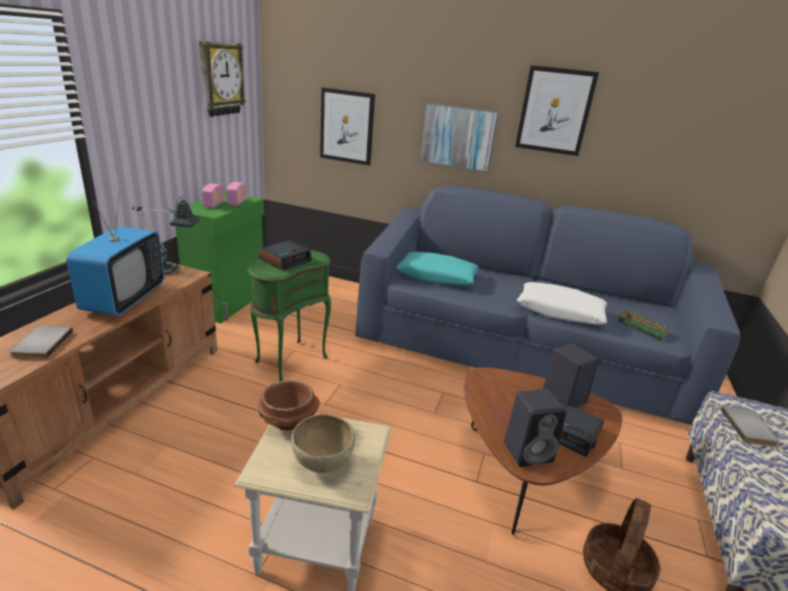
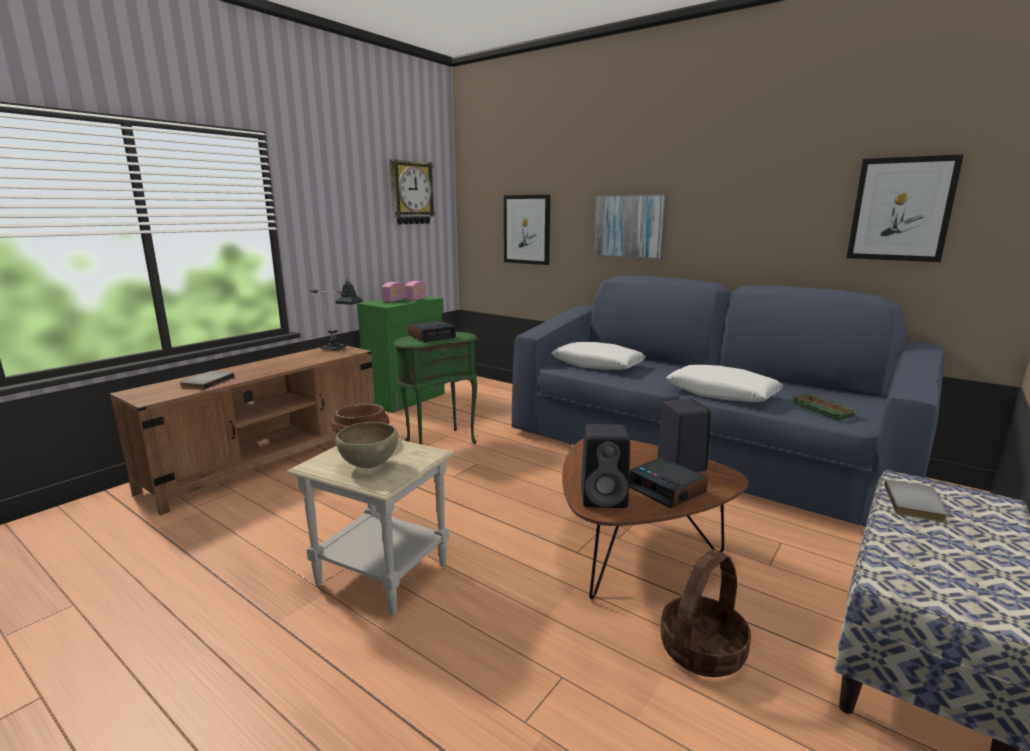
camera: 20 degrees right, 10 degrees down
(124, 299) = (287, 362): television -> none
(437, 277) = (597, 365): turquoise pillow -> white pillow
(555, 111) = (725, 185): picture -> picture (901, 209)

